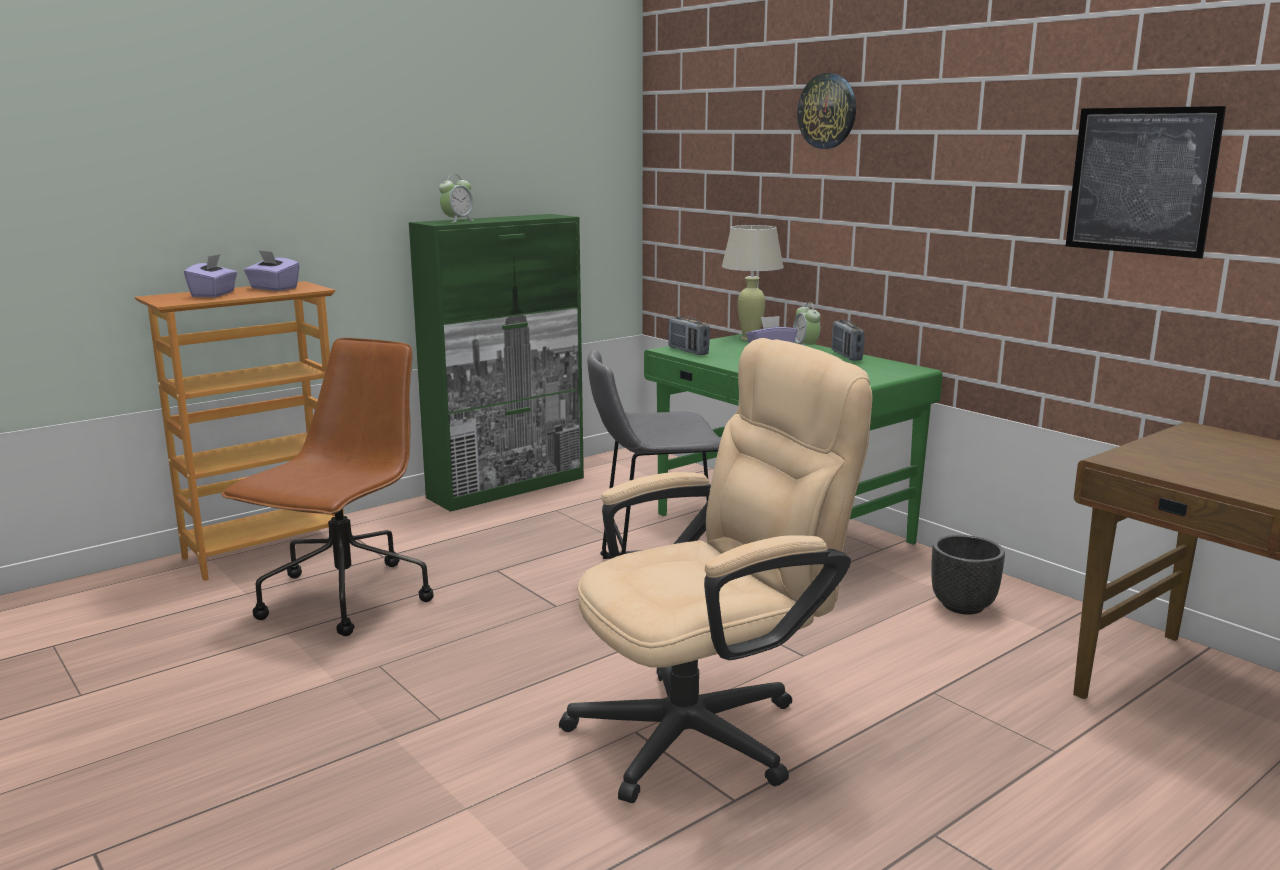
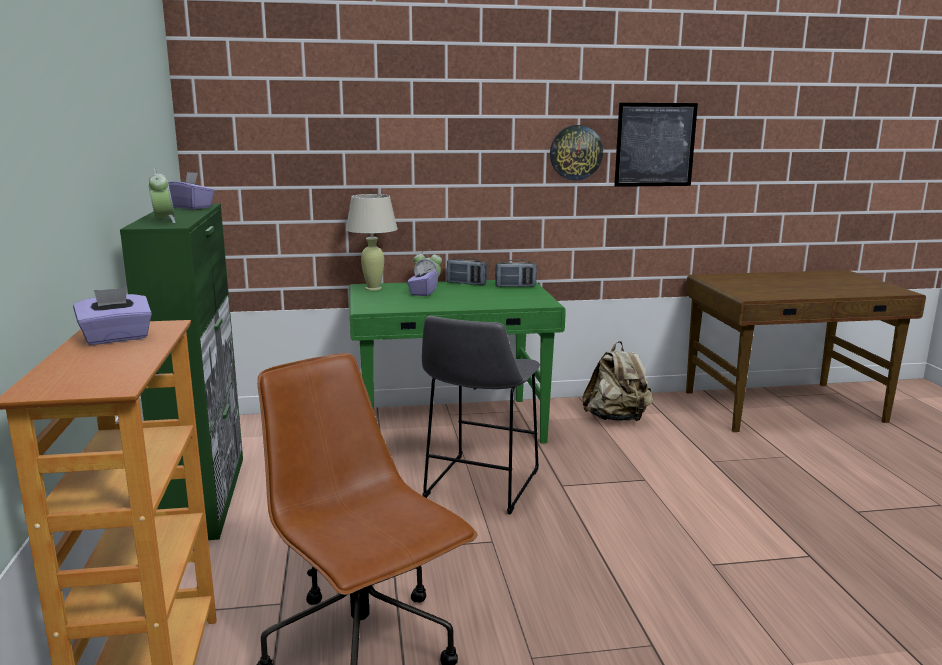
camera: 60 degrees left, 0 degrees up
(214, 294) = (95, 364): purple tissue box -> purple tissue box (191, 207)
(688, 351) = (382, 307): radio -> radio (515, 286)
(708, 729) = (722, 538): beige office chair -> none
(827, 111) = (416, 100): wall clock -> wall clock (576, 152)
(964, 606) = (617, 419): black planter -> beige backpack

